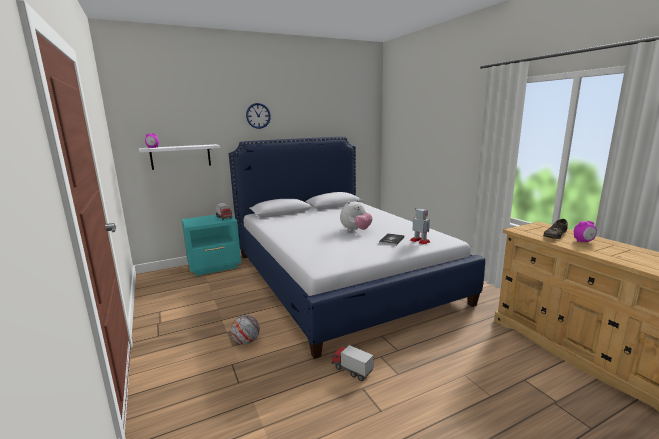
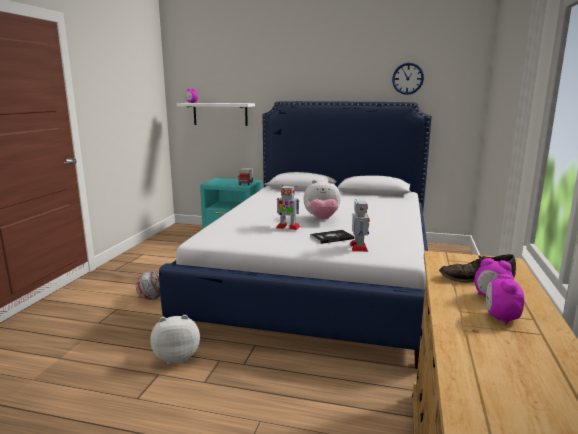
camera: 40 degrees right, 0 degrees up
(258, 115) = (302, 72): wall clock -> wall clock (407, 78)
(352, 241) = (287, 227): none -> toy robot
(352, 370) = (177, 357): toy truck -> plush toy
(609, 248) = (501, 318): none -> alarm clock

